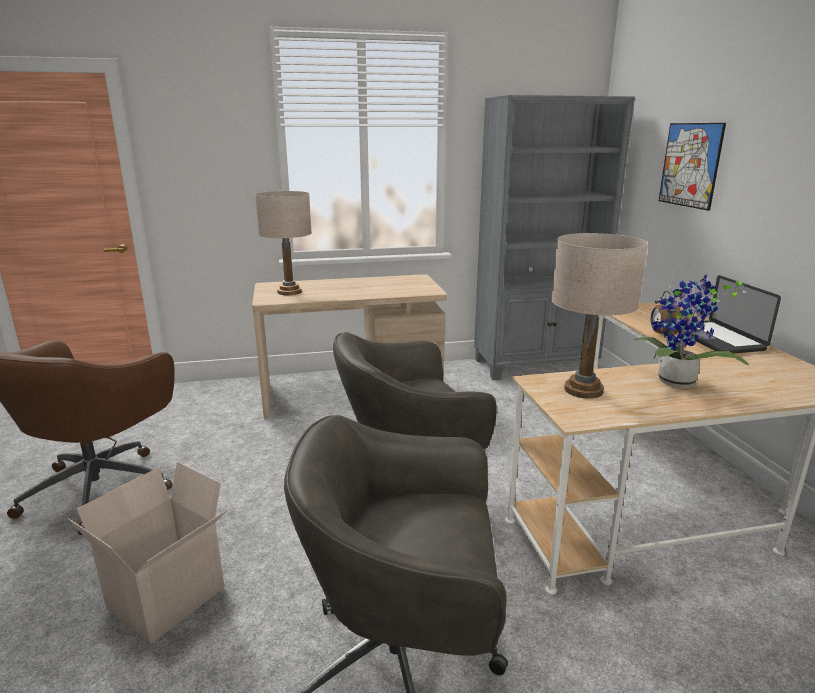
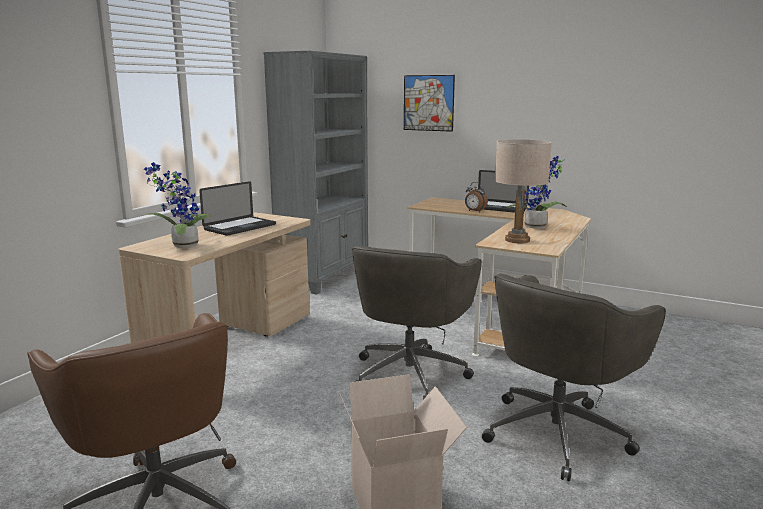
camera: 50 degrees left, 5 degrees down
(289, 292) = (182, 245): beige table lamp -> potted plant
(371, 287) = (240, 227): none -> laptop

